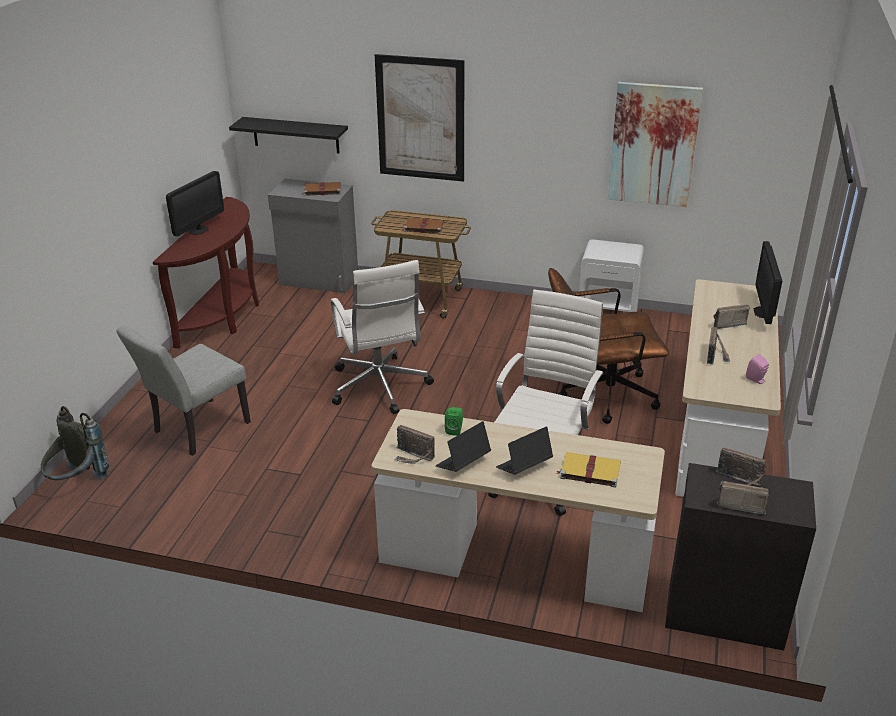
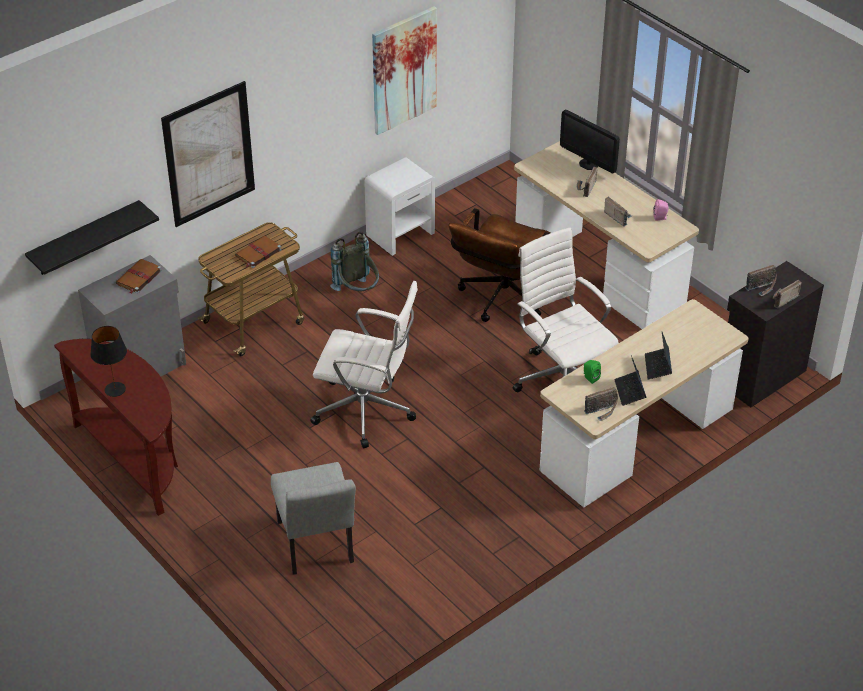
camera: 55 degrees left, 10 degrees up
(77, 482) = (322, 647): grey backpack -> grey backpack (357, 292)
(198, 230) = (114, 389): monitor -> black table lamp
(589, 471) = (687, 342): yellow book -> none

